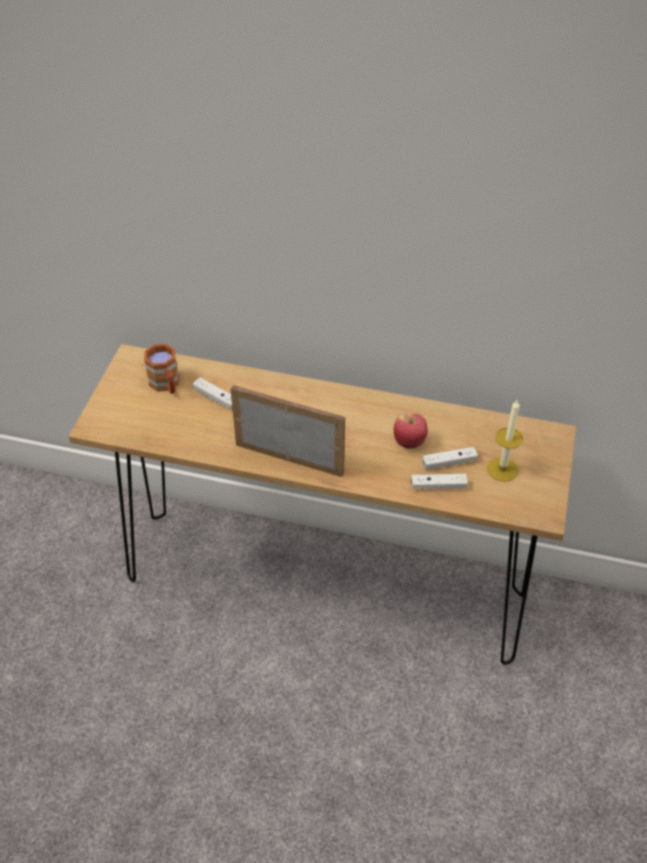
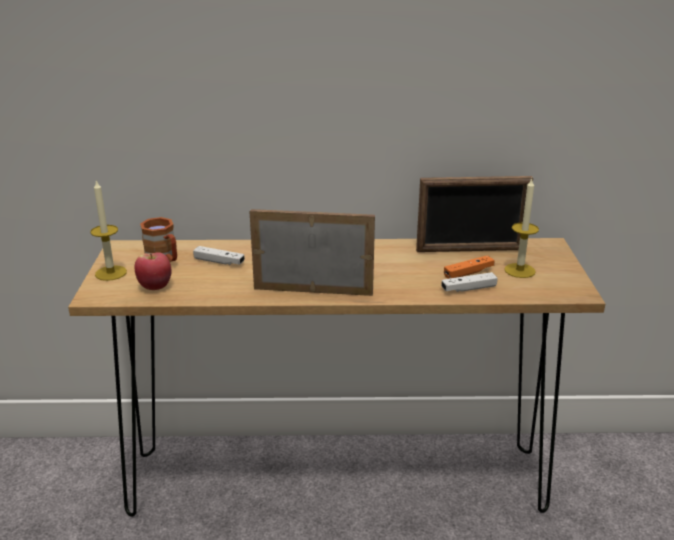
camera: 15 degrees left, 20 degrees down
(114, 396) = (111, 273): none -> candle
(409, 442) = (423, 265): apple -> apple (155, 287)
(449, 462) = (468, 273): white game controller -> orange game controller
(467, 428) = (470, 250): none -> picture frame

